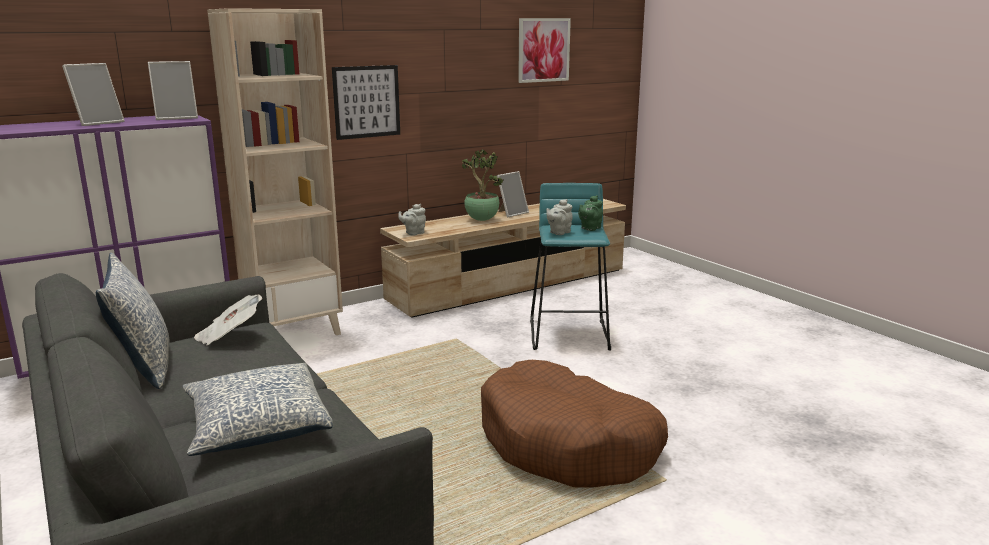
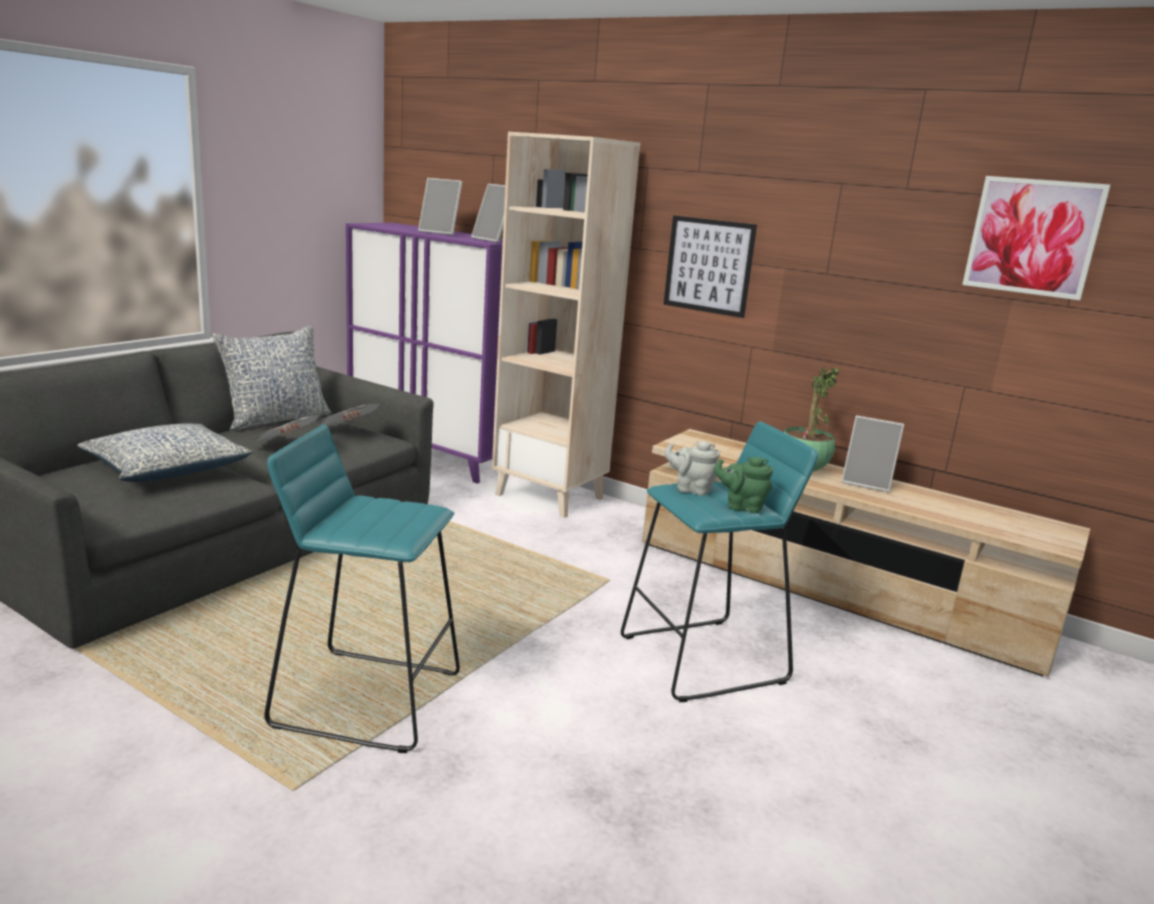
camera: 65 degrees right, 0 degrees up
(245, 365) = (285, 445): none -> newspaper
(413, 233) = (690, 444): grey teapot -> none
(568, 444) = (366, 698): brown dog bed -> turquoise stool

